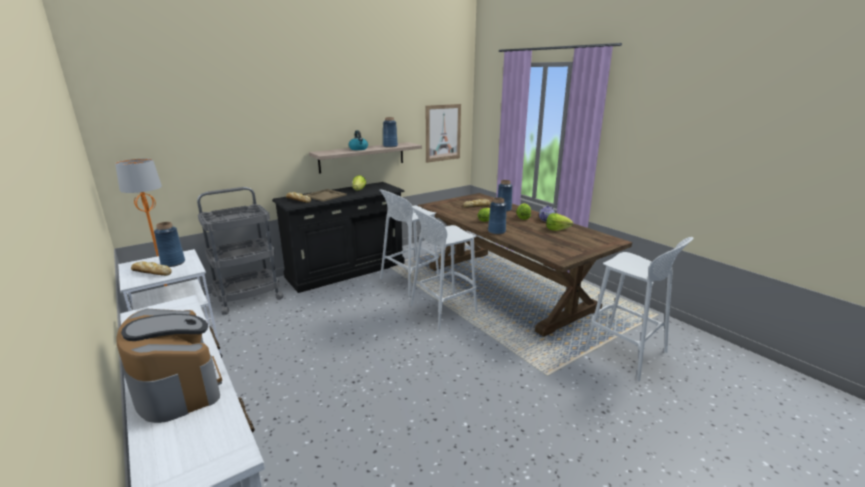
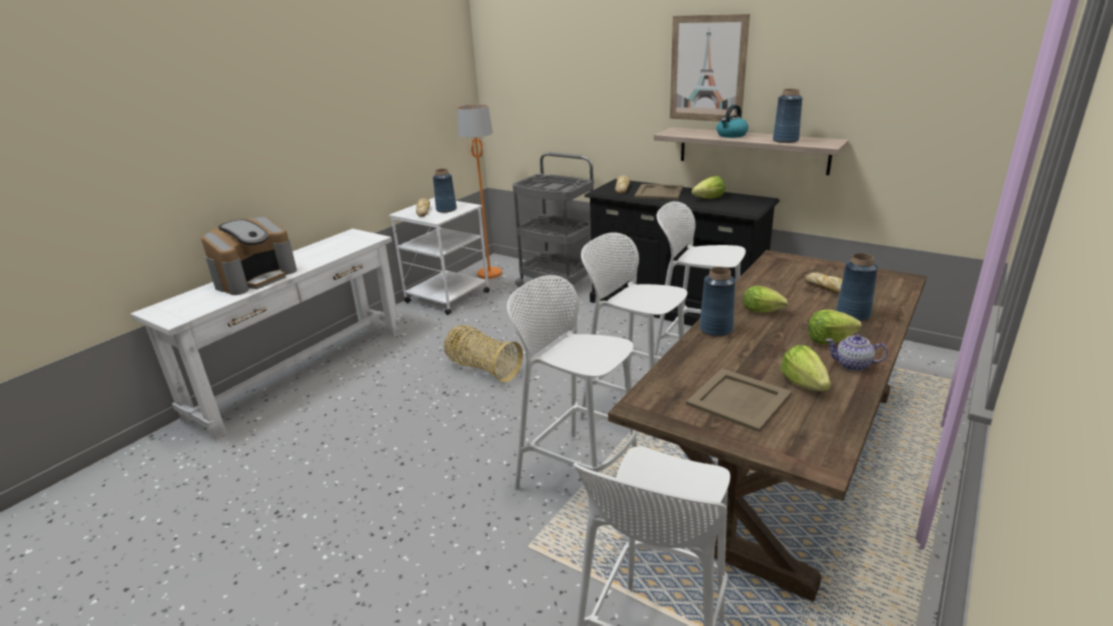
camera: 70 degrees right, 5 degrees up
(338, 356) = (483, 368): none -> basket
(443, 133) = (943, 134): picture -> picture (707, 69)
(492, 344) = (578, 474): none -> white stool
(564, 241) = (739, 399): none -> beige tray

